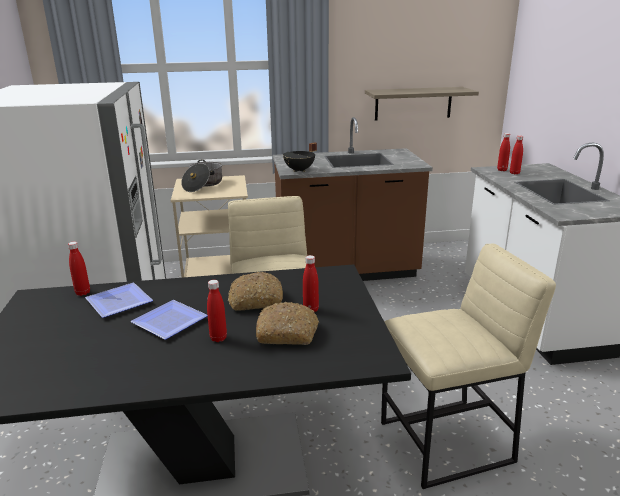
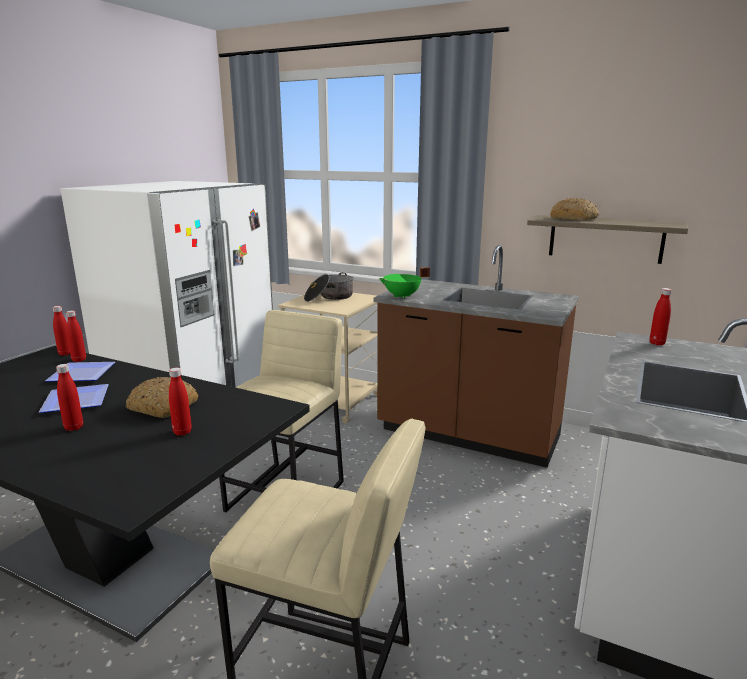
camera: 35 degrees right, 5 degrees down
(288, 333) = (123, 444): bread -> bread (574, 219)
(300, 170) = (402, 296): black cooking pot -> green cooking pot
(514, 173) = (668, 351): red bottle -> red bottle (65, 354)

